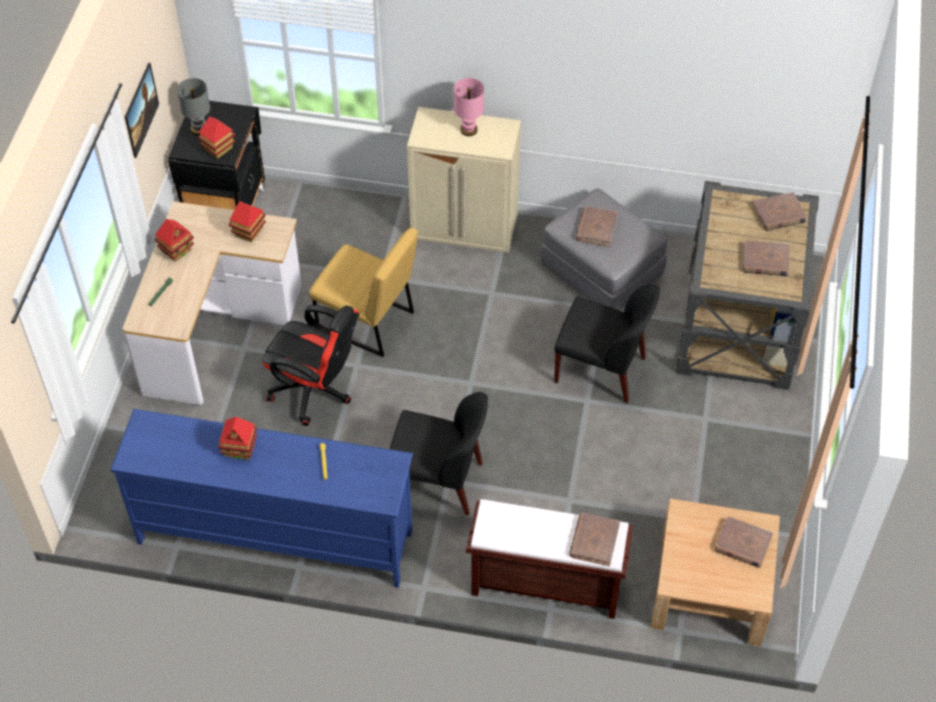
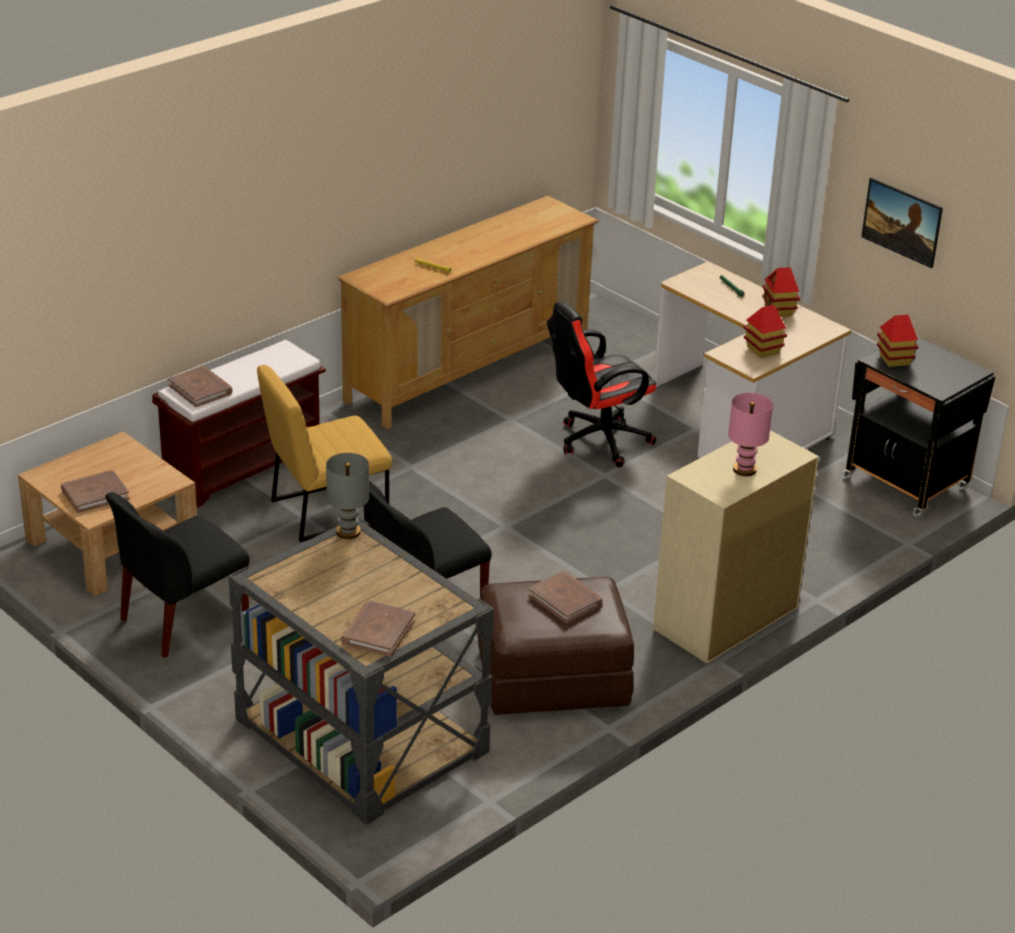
camera: 125 degrees right, 20 degrees down
(199, 129) = (936, 360): grey table lamp -> grey table lamp (347, 532)
(240, 449) = (496, 242): toy house -> none
(275, 535) = (468, 370): blue dresser -> brown dresser
(367, 321) = (654, 502): yellow chair -> yellow chair (326, 510)
(439, 482) = (416, 461): black chair -> black chair (181, 620)
(602, 271) = (552, 679): grey ottoman -> brown ottoman
(765, 261) = (329, 585): brown book -> none

